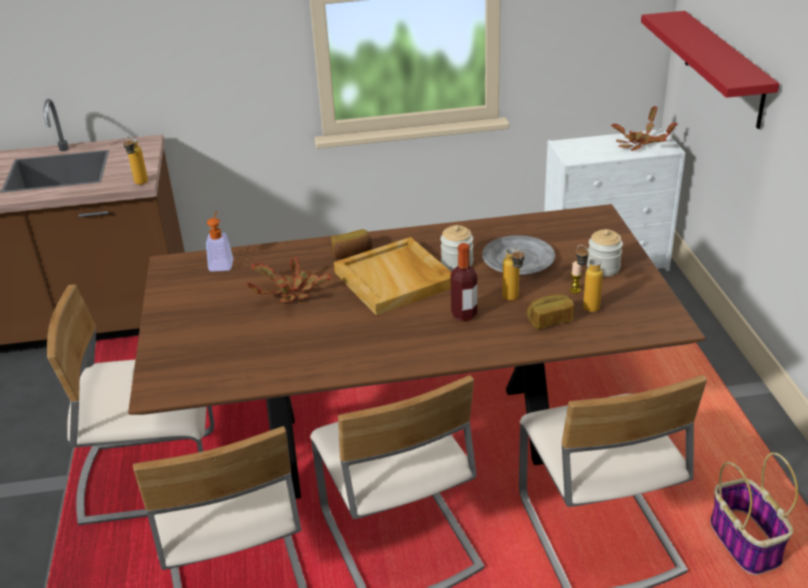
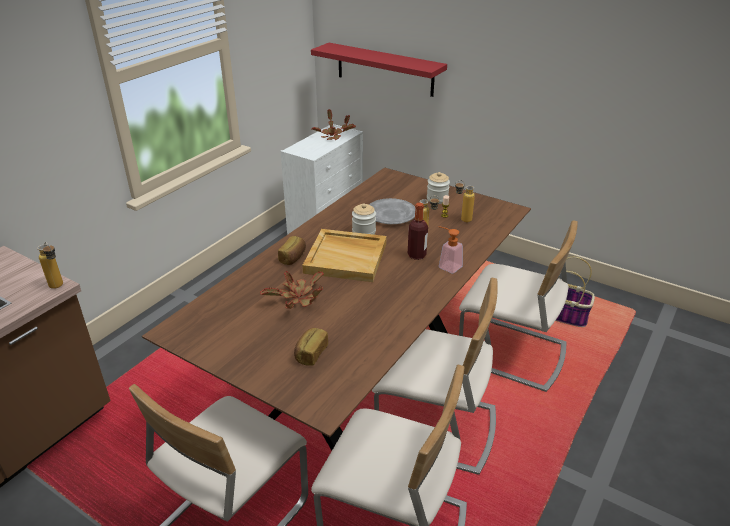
camera: 50 degrees left, 0 degrees up
(222, 263) = (212, 309): soap dispenser -> soap dispenser (447, 266)
(549, 320) = (459, 235): bread -> bread (310, 353)

